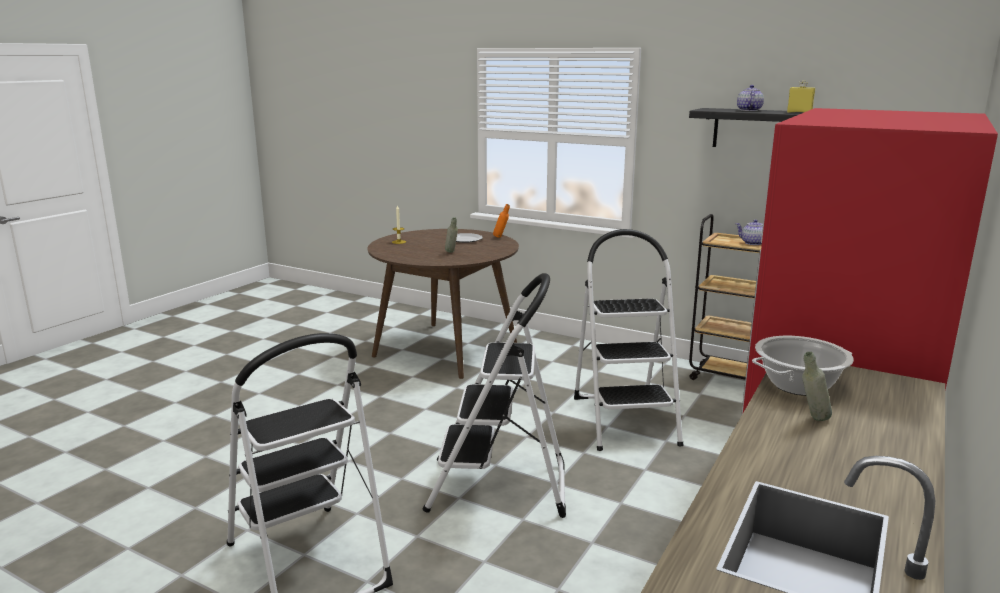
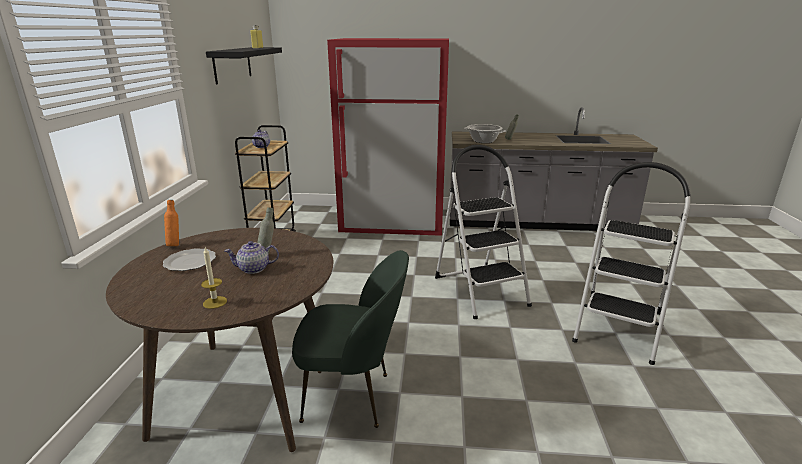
camera: 115 degrees left, 5 degrees up
(394, 380) = (355, 398): none -> green chair
(624, 419) = (359, 269): step ladder -> none
(748, 110) = (239, 49): teapot -> teapot (254, 269)

